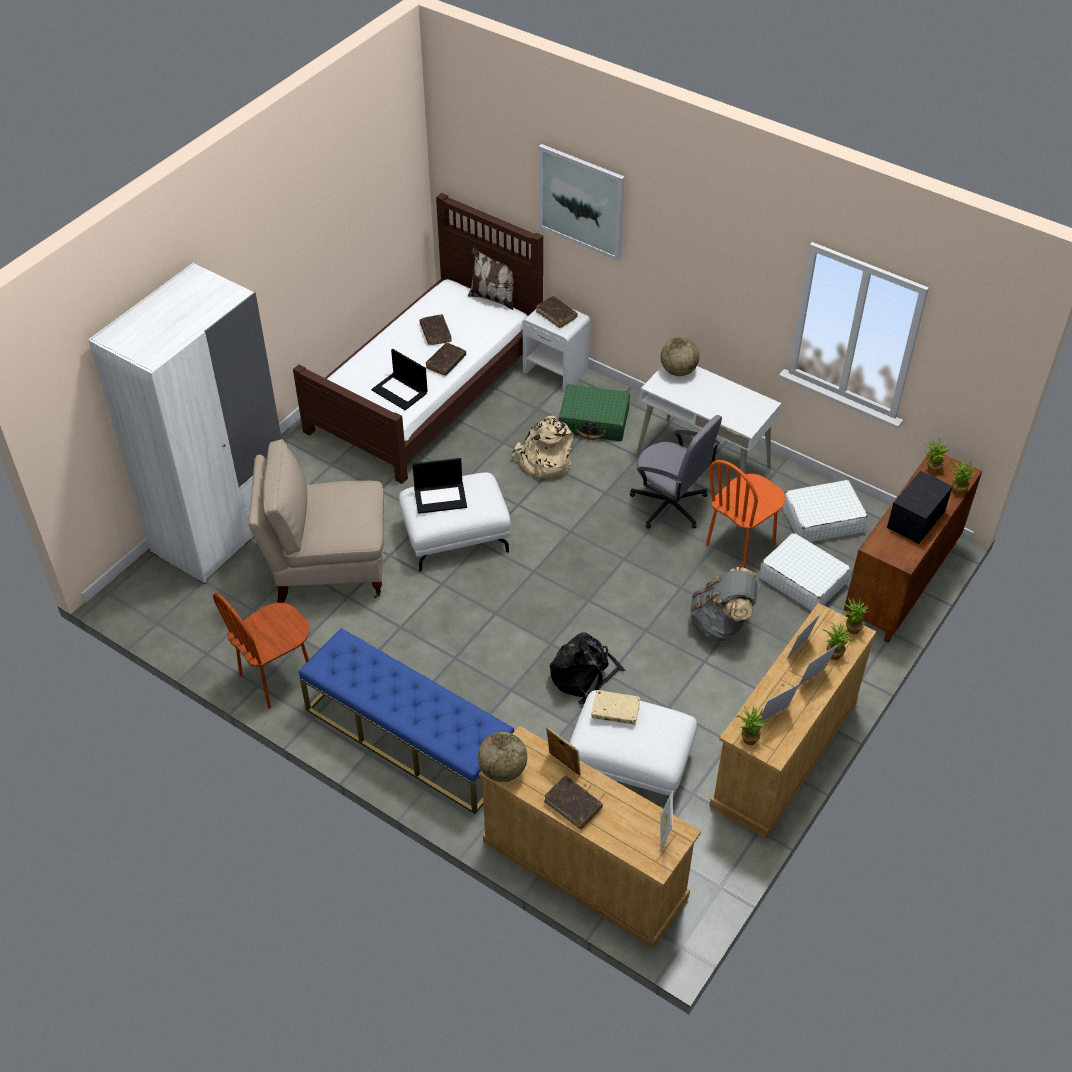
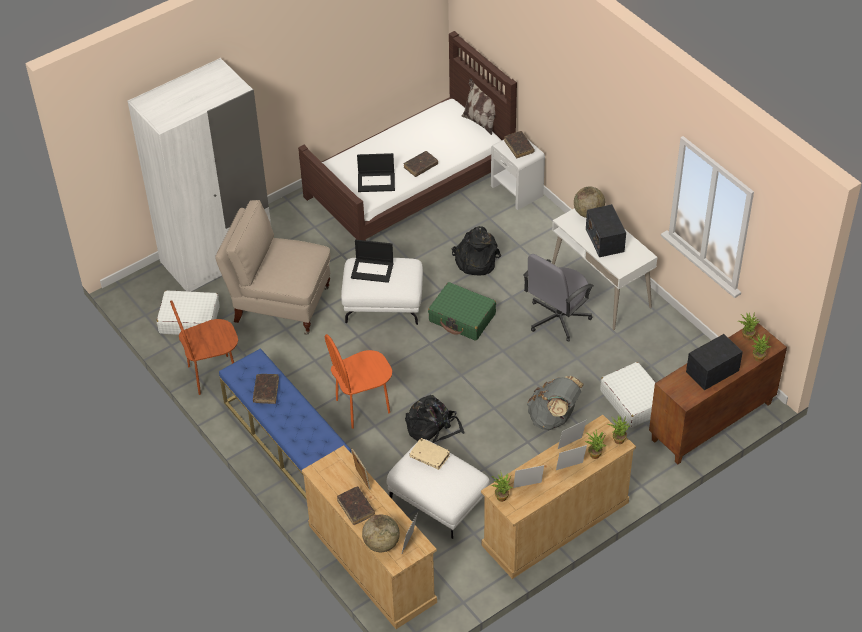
camera: 20 degrees right, 0 degrees up
(400, 391) = (376, 182): laptop -> laptop turned 60 degrees counterclockwise
(435, 333) = (423, 141): brown book -> brown book (266, 391)
(502, 770) = (318, 472): globe -> globe (381, 544)
(544, 461) = (475, 261): beige backpack -> black backpack
(581, 201) = (541, 63): picture -> none
(594, 421) = (529, 238): green suitcase -> green suitcase (462, 318)
(670, 505) = (557, 318): grey office chair -> grey office chair turned 75 degrees clockwise
(712, 397) = (604, 240): none -> radio
(740, 545) = (598, 362): orange chair -> orange chair (363, 406)
(821, 520) = (672, 358): white suitcase -> white suitcase (189, 319)

